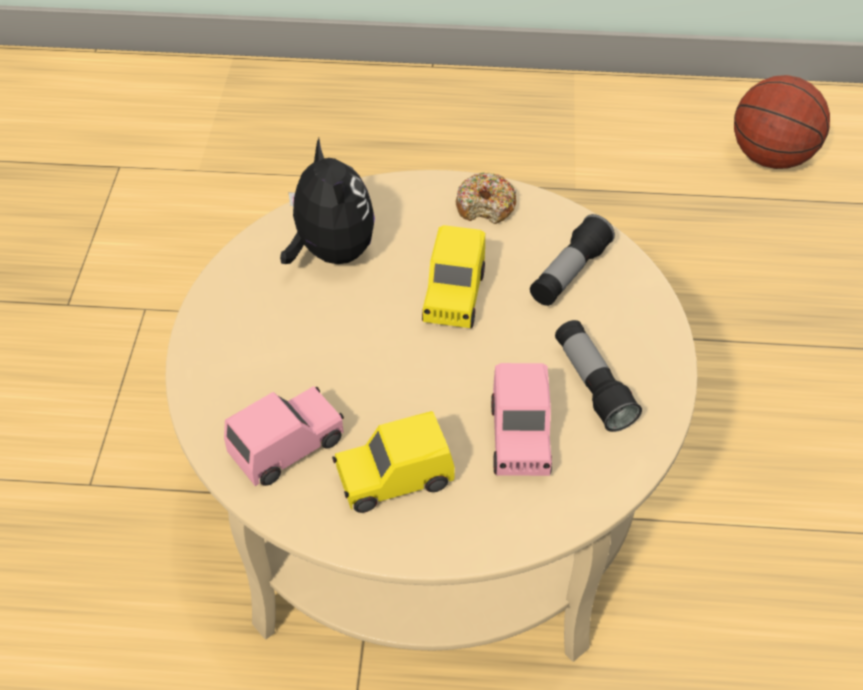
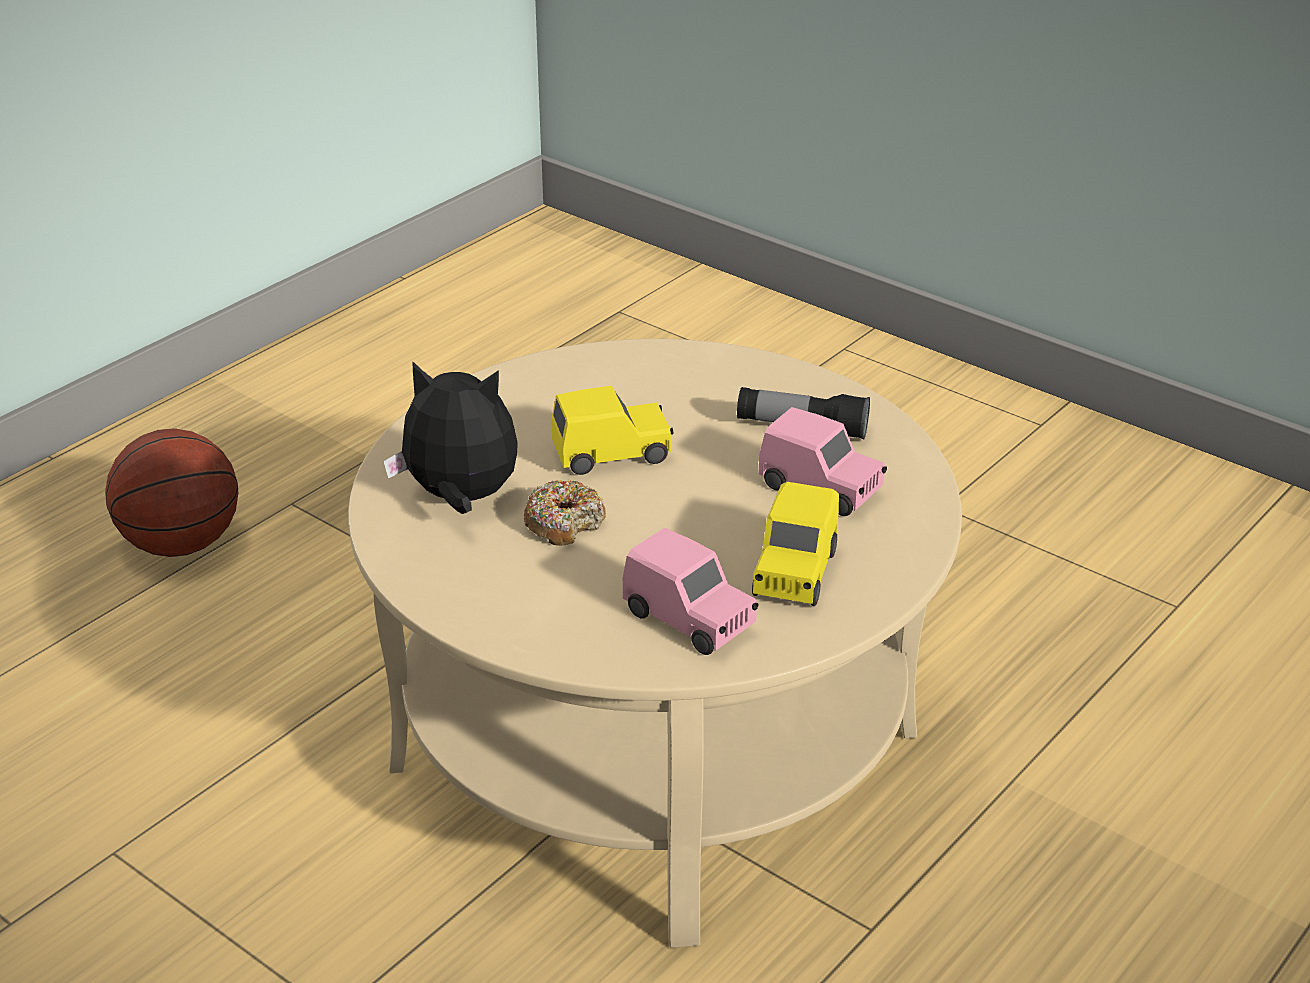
camera: 55 degrees left, 15 degrees down
(288, 447) = (690, 620): pink toy car -> pink toy car turned 135 degrees clockwise
(453, 297) = (612, 454): yellow toy car -> yellow toy car turned 60 degrees counterclockwise
(486, 206) = (517, 390): donut -> donut (564, 523)
(569, 273) = (659, 384): flashlight -> none
(771, 158) = (490, 332): basketball -> basketball (182, 544)

